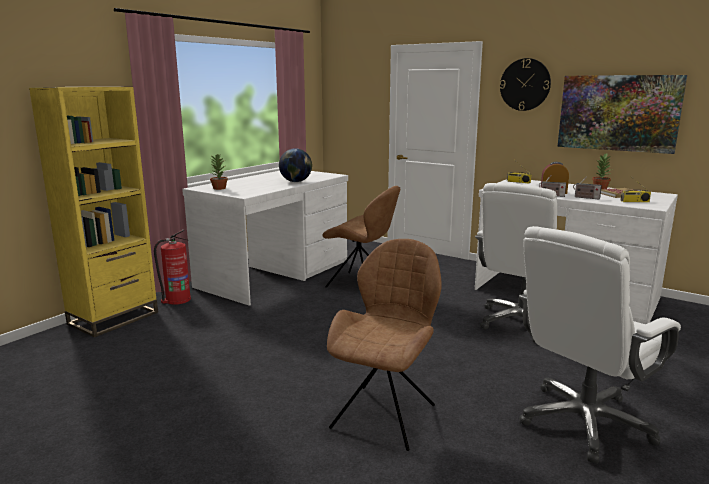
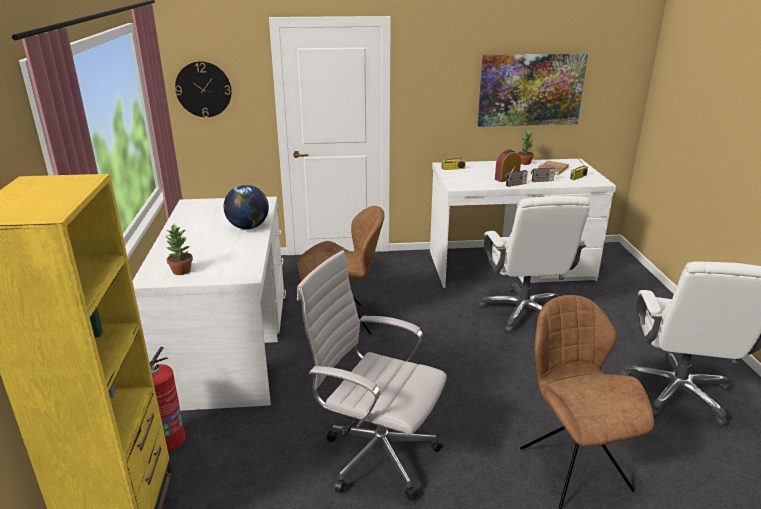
camera: 40 degrees left, 10 degrees up
(264, 348) = (375, 455): none -> white office chair
(525, 84) = (441, 64): wall clock -> wall clock (203, 89)

